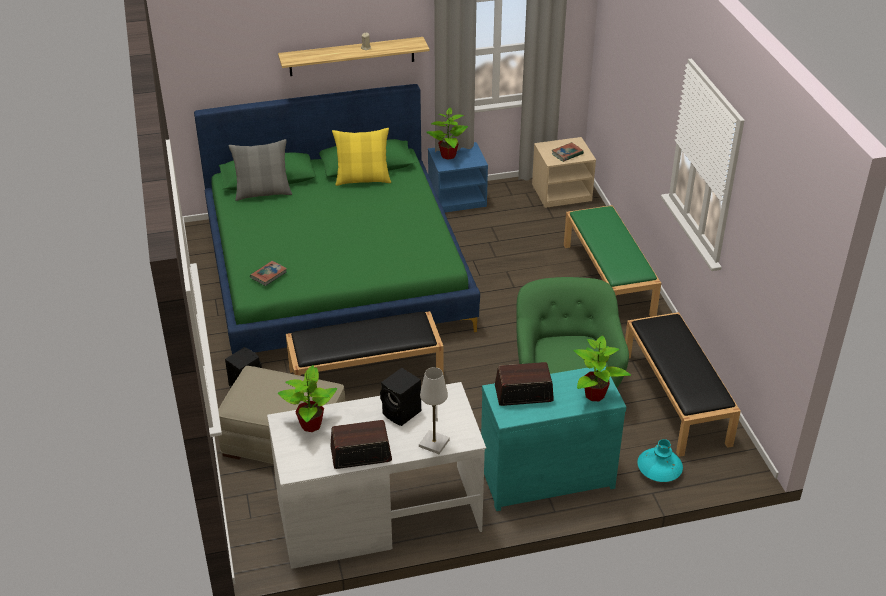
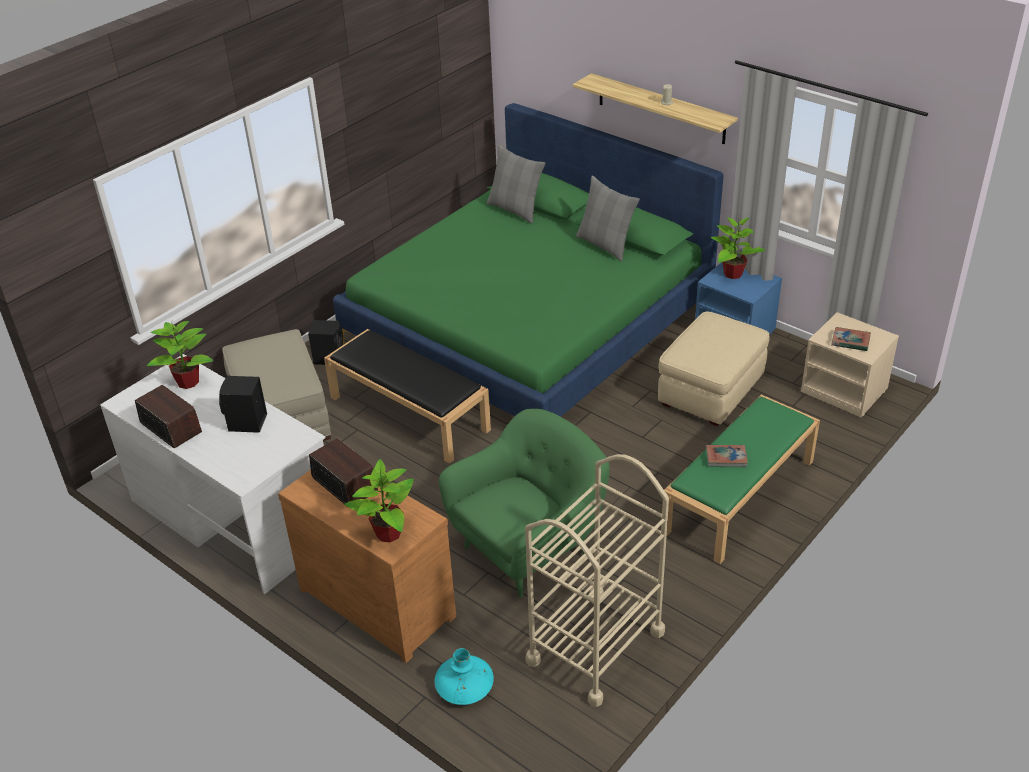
camera: 55 degrees right, 0 degrees up
(268, 275) = (400, 270): book -> book (726, 458)
(363, 179) = (605, 245): yellow pillow -> grey pillow
(434, 443) = (220, 462): white table lamp -> none
(503, 239) = (710, 391): none -> beige ottoman
(545, 475) = (379, 600): turquoise dresser -> brown dresser
(676, 399) = (596, 647): black bench -> beige cart

